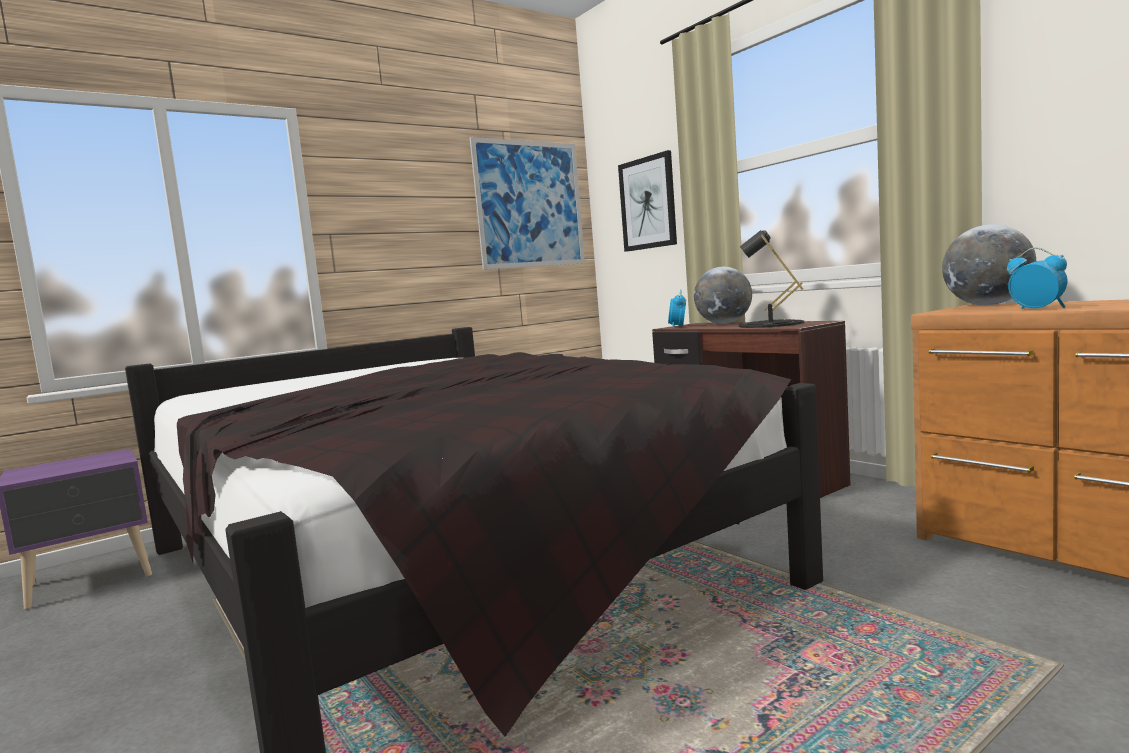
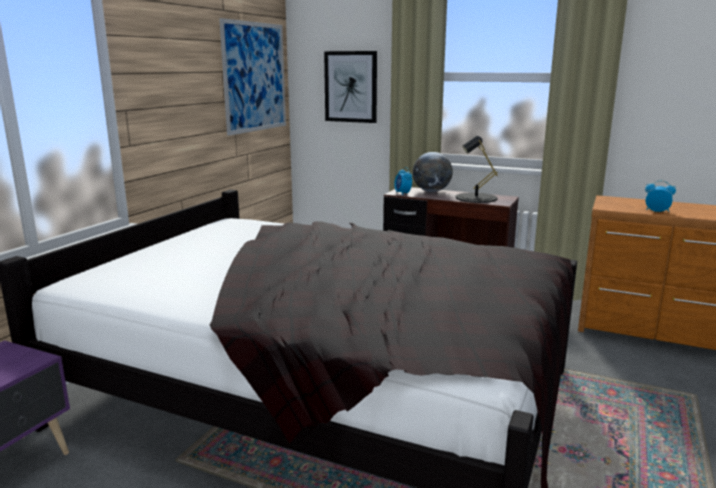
camera: 30 degrees left, 10 degrees up
(987, 305) = (613, 199): globe -> none

